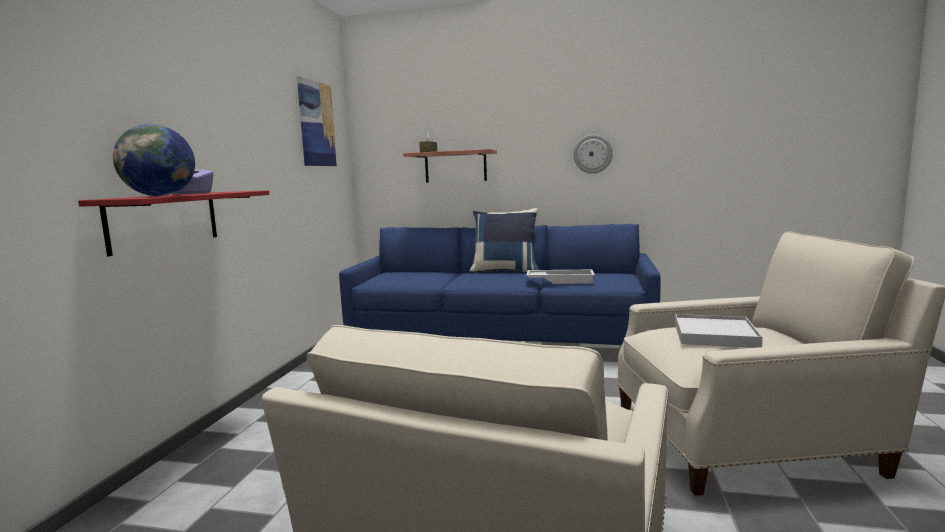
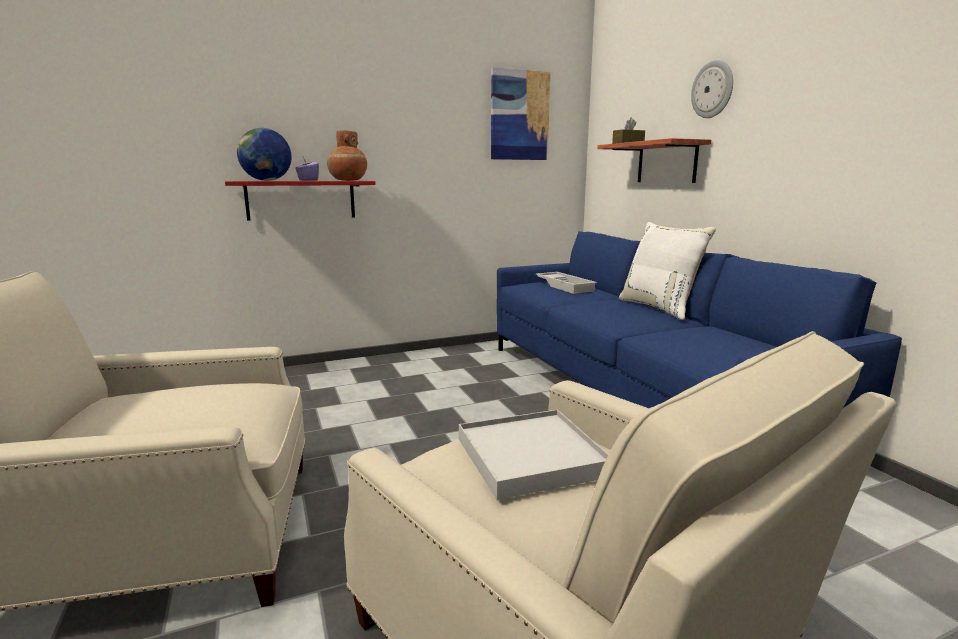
camera: 55 degrees right, 5 degrees up
(228, 191) = (348, 180): none -> brown vase
(505, 271) = (660, 308): blue pillow -> white pillow
(560, 280) = (662, 334): white tray -> white tray (565, 286)
(592, 154) = (842, 143): wall clock -> wall clock (712, 89)

